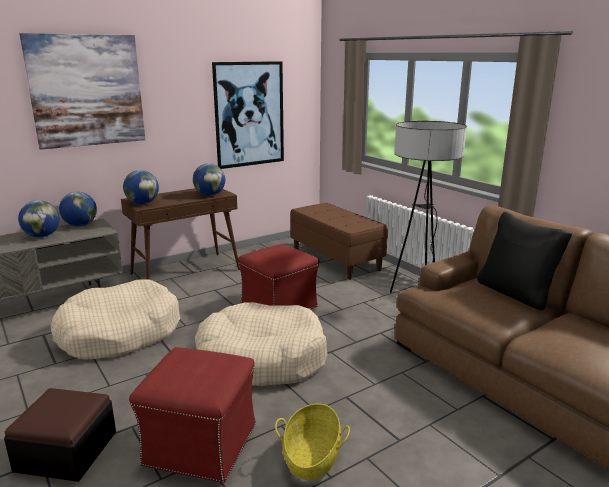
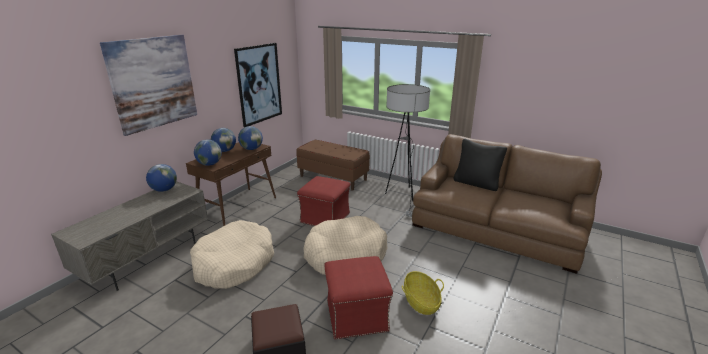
camera: 25 degrees left, 5 degrees up
(42, 236) = (143, 205): globe -> globe (225, 151)

